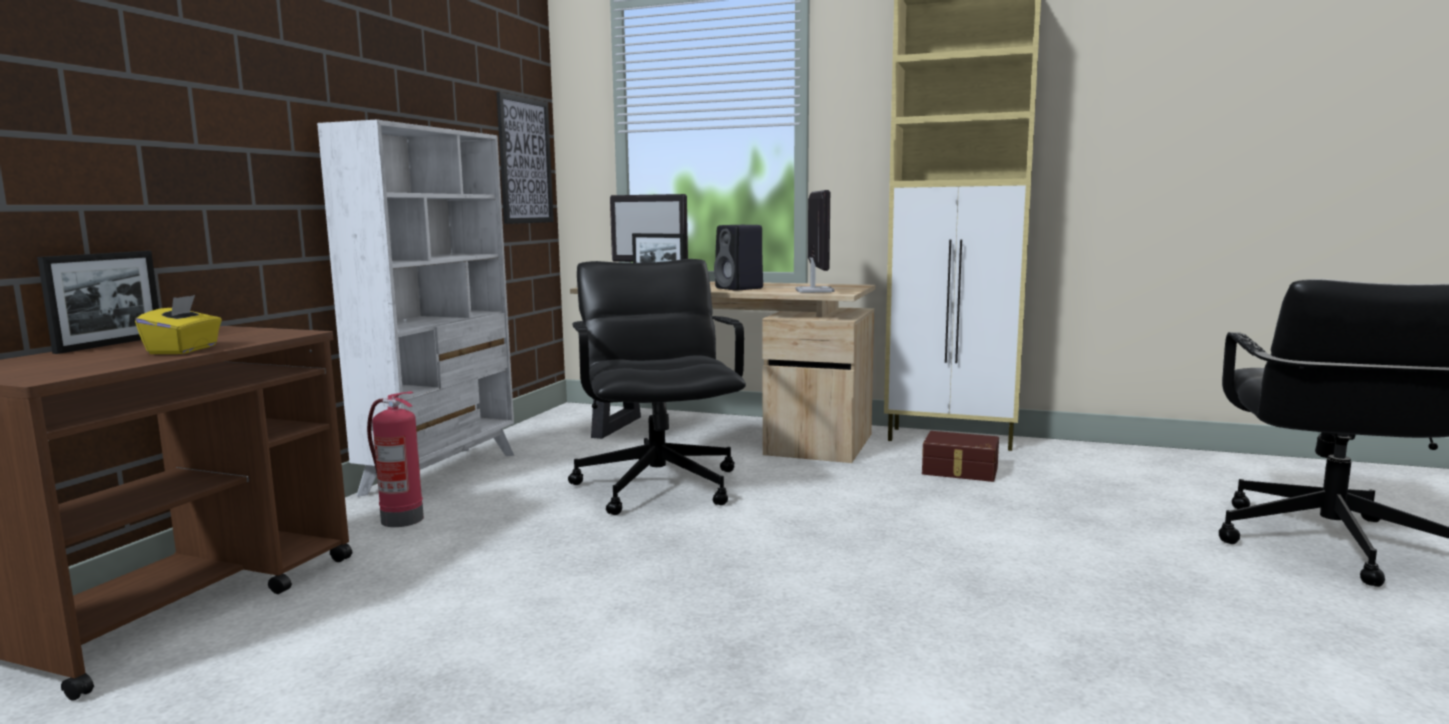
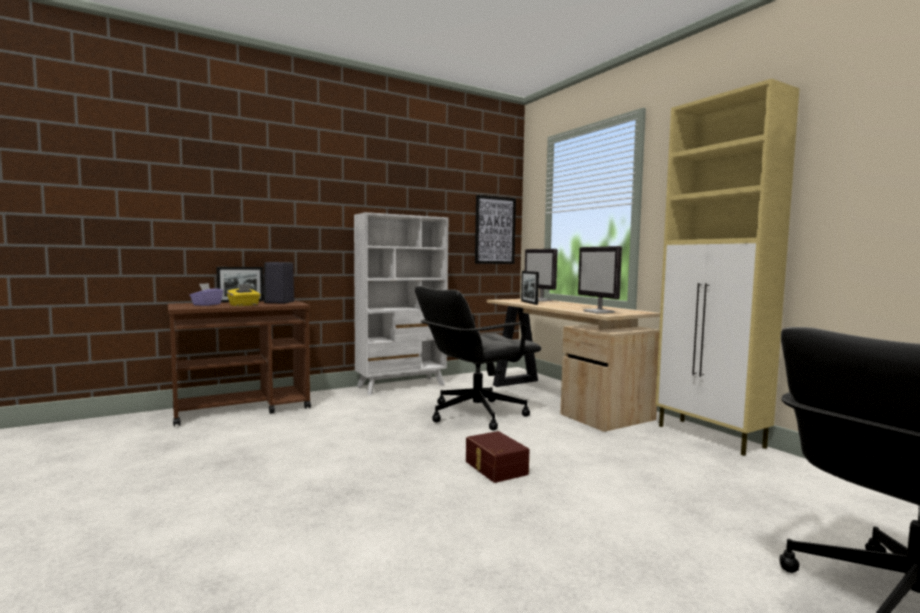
camera: 40 degrees right, 5 degrees down
(66, 362) = (206, 305): none -> purple tissue box
(400, 519) = (352, 399): fire extinguisher -> none
(659, 485) = (475, 414): black office chair -> black office chair turned 150 degrees counterclockwise
(740, 288) = (566, 307): black speaker -> black speaker (279, 302)
(814, 291) = (599, 312): monitor -> monitor turned 120 degrees clockwise
(960, 471) = (668, 456): brown storage box -> brown storage box (495, 468)

